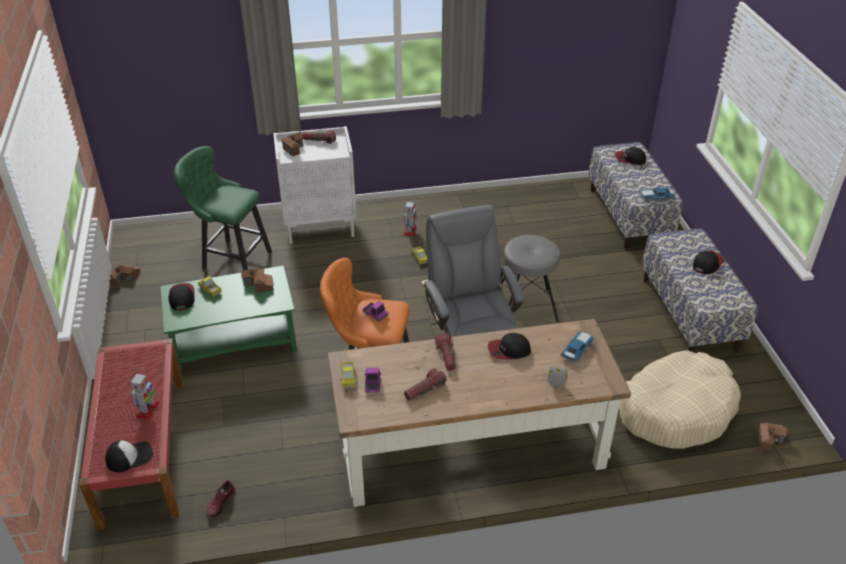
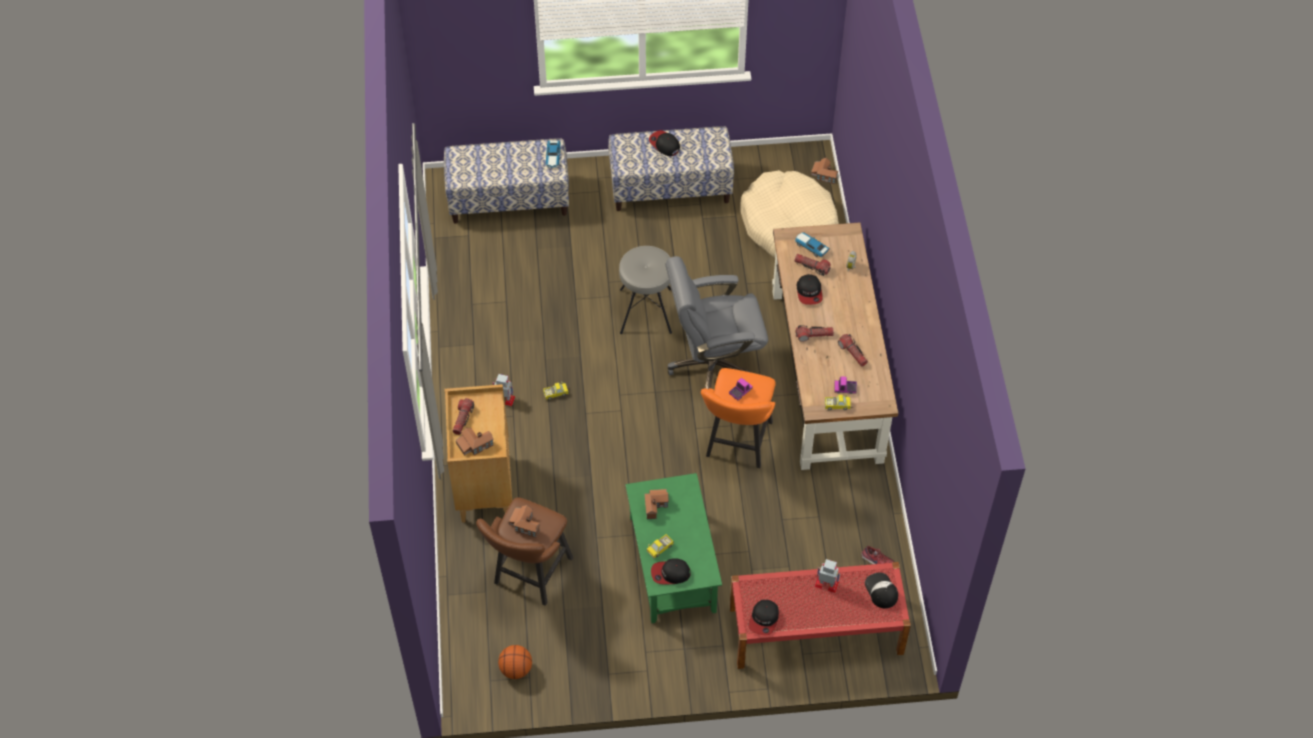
camera: 85 degrees left, 15 degrees up
(125, 278) = (552, 685): toy house -> toy house (525, 524)
(144, 258) = (516, 669): none -> basketball
(230, 258) = (529, 578): green stool -> brown stool
(320, 228) = (484, 487): white cabinet -> brown cabinet
(547, 351) = (812, 267): none -> flashlight
(630, 159) = (478, 162): cap -> cap (764, 619)

